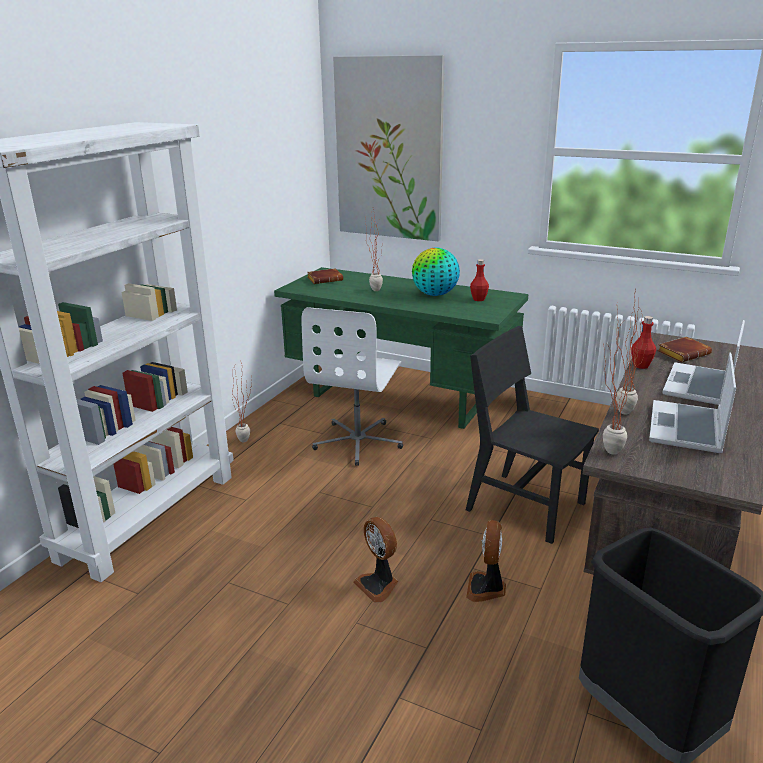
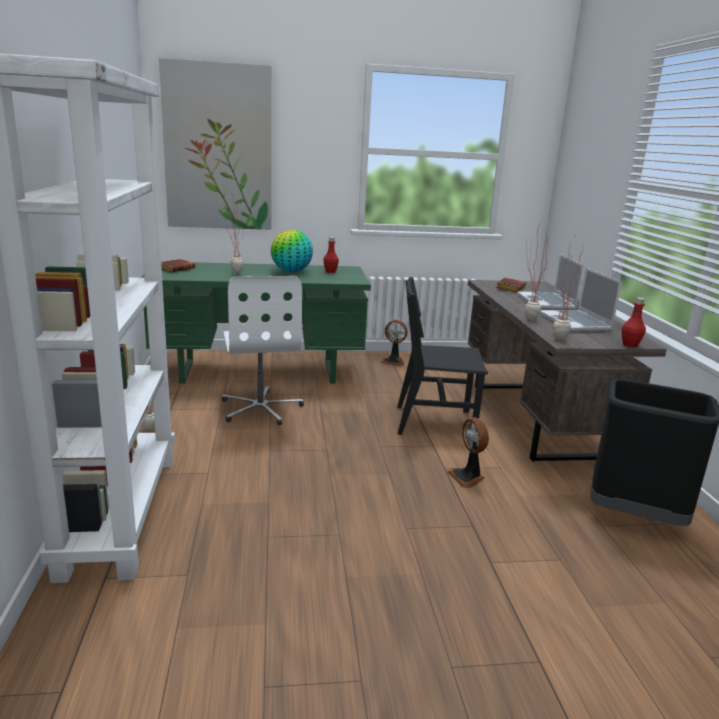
camera: 35 degrees left, 5 degrees down
(378, 585) = (393, 499): fan -> fan (393, 361)
(641, 365) = (498, 296): red bottle -> red bottle (630, 345)

